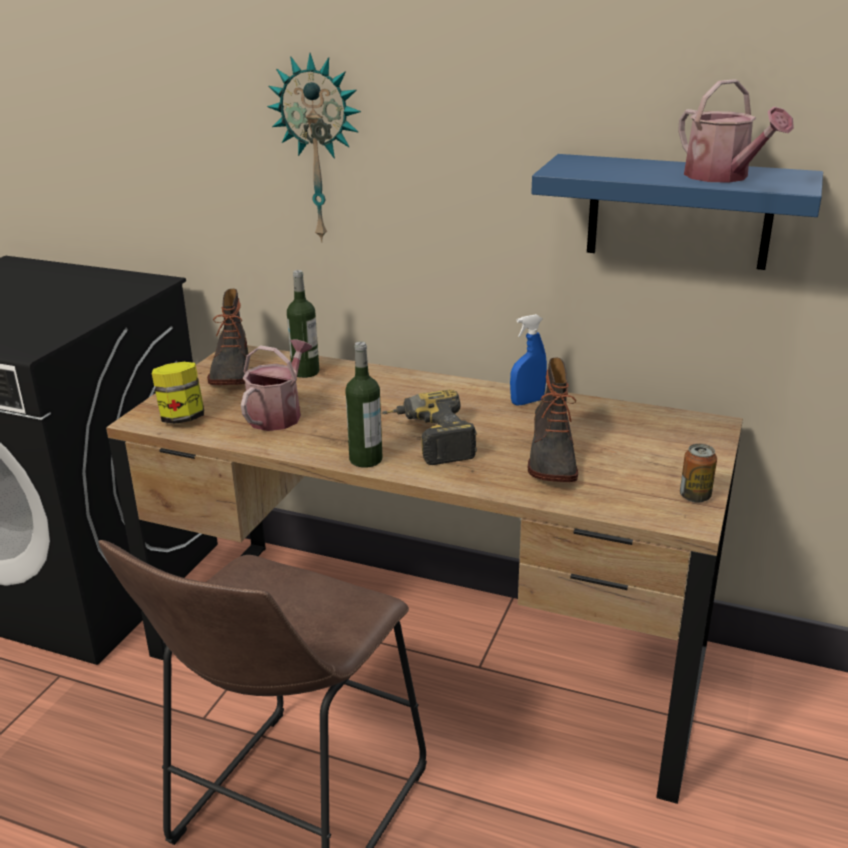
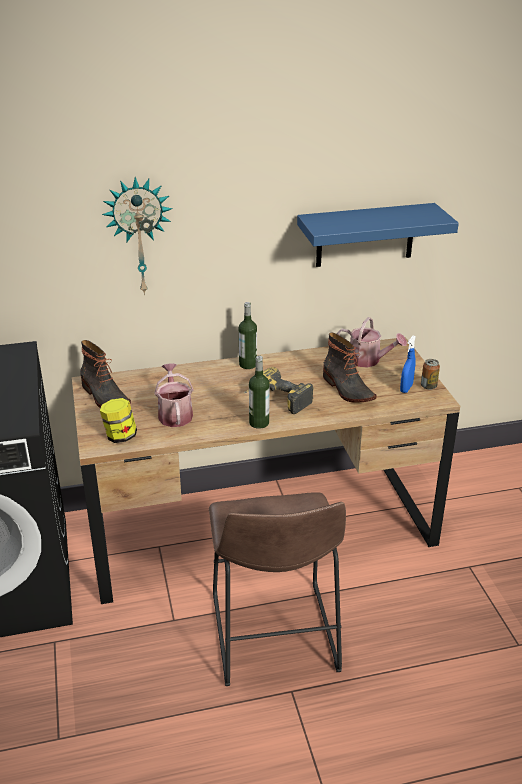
camera: 35 degrees left, 5 degrees up
(305, 372) = (152, 382): bottle -> bottle (248, 364)
(527, 402) = (298, 360): blue spray bottle -> blue spray bottle (406, 388)
(723, 177) = (402, 217): watering can -> watering can (368, 360)

